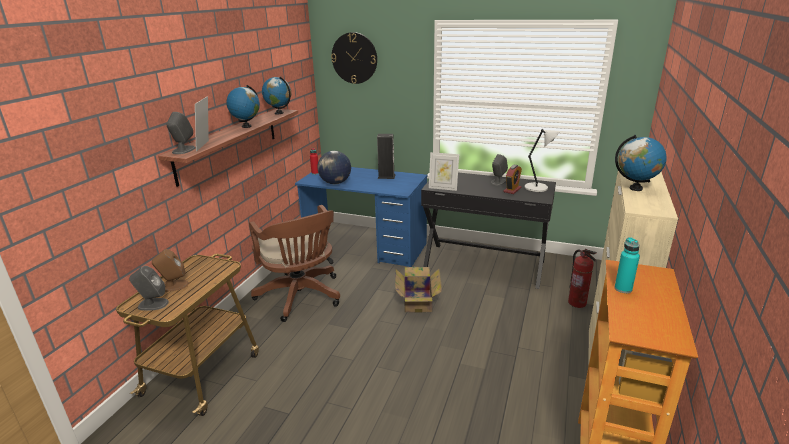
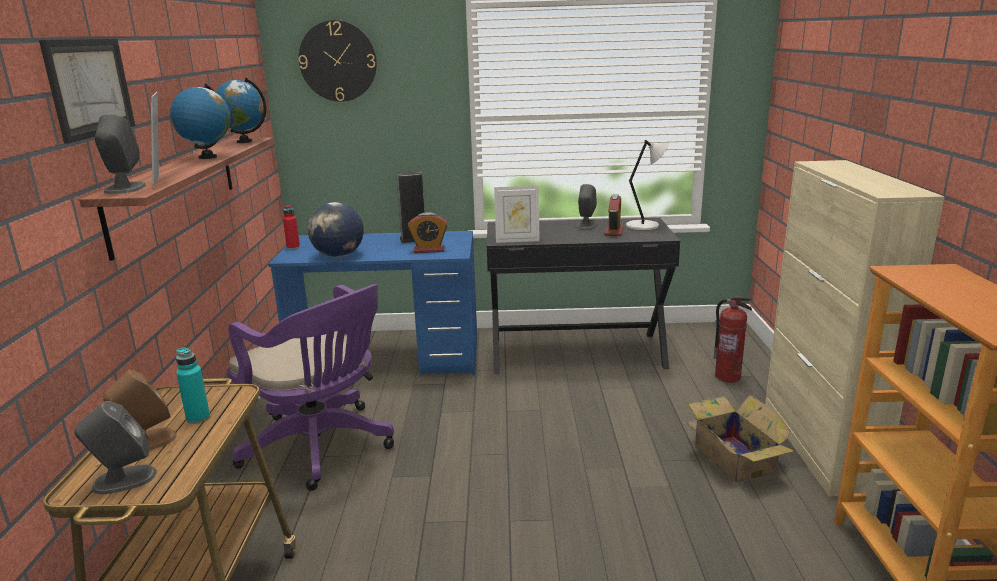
camera: 20 degrees left, 5 degrees down
(170, 95) = (90, 87): none -> picture
(301, 297) = (322, 448): brown office chair -> purple office chair
(389, 186) = (429, 250): none -> alarm clock
(418, 300) = (513, 414): cardboard box -> cardboard box (732, 456)
(623, 289) = (932, 291): turquoise bottle -> turquoise bottle (198, 418)
(635, 188) = (851, 177): globe -> none

